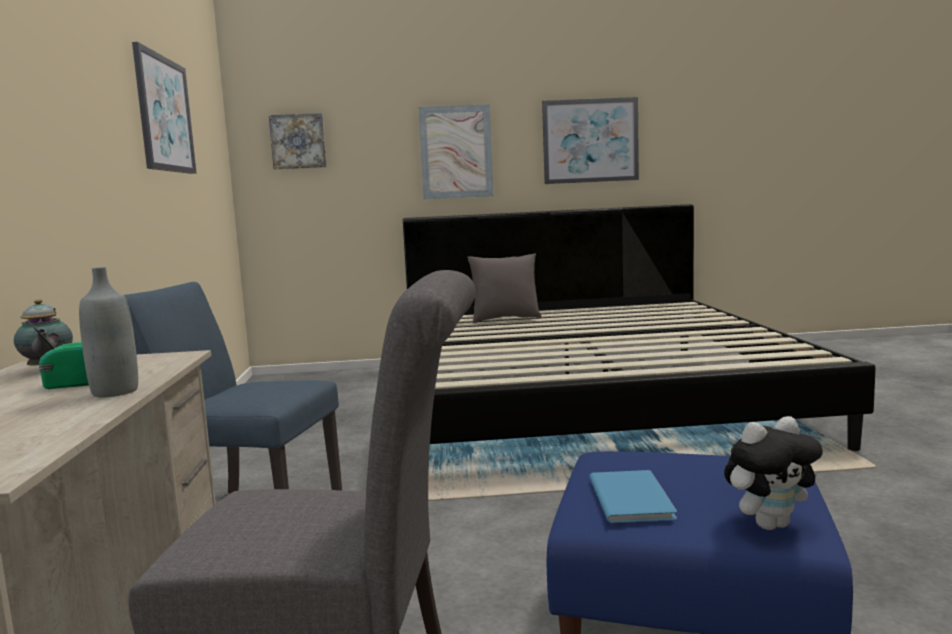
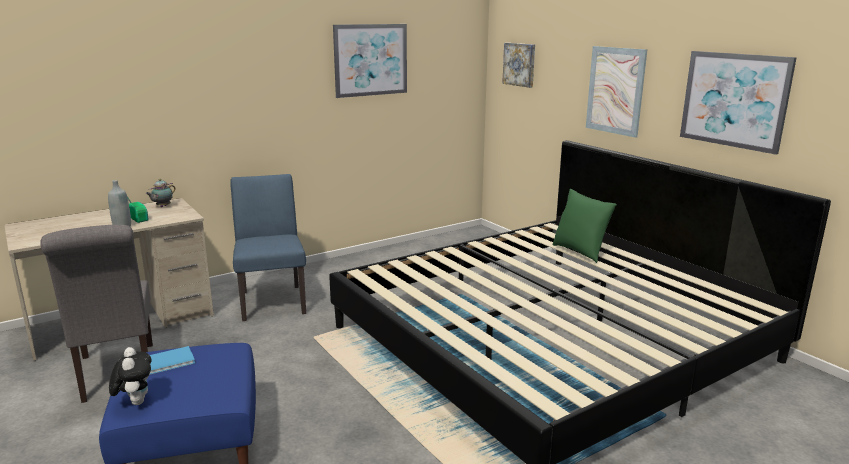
camera: 60 degrees right, 10 degrees up
(505, 319) = (580, 252): grey pillow -> green pillow
(770, 524) = (135, 401): plush toy -> plush toy turned 150 degrees counterclockwise

